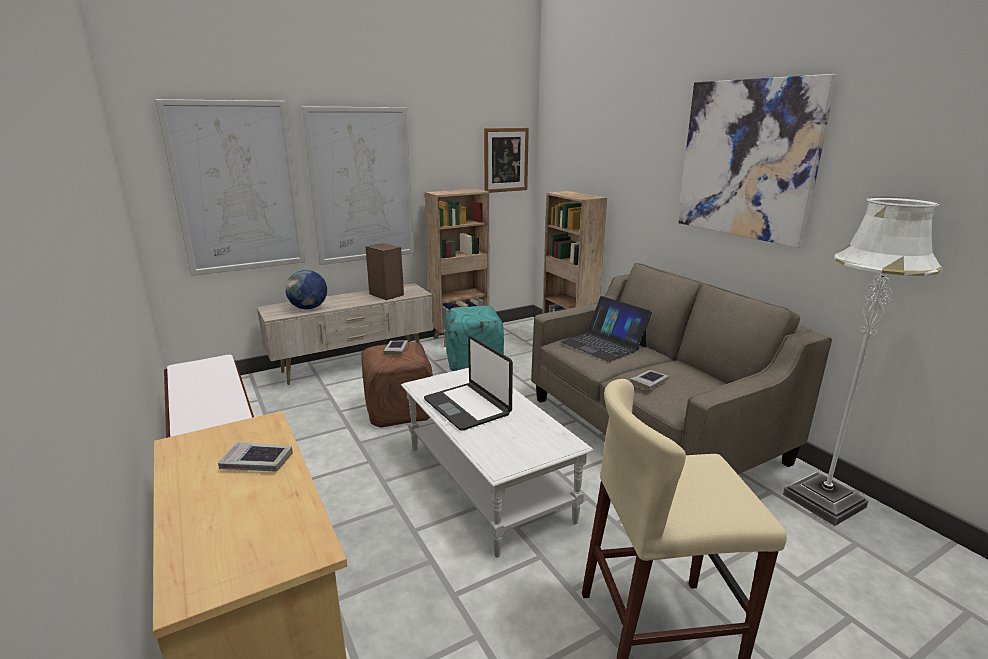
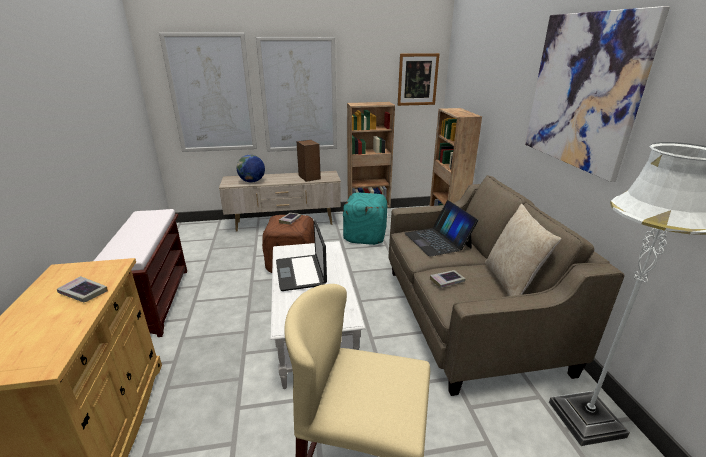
camera: 20 degrees right, 5 degrees up
(711, 374) = (511, 283): none -> beige pillow

